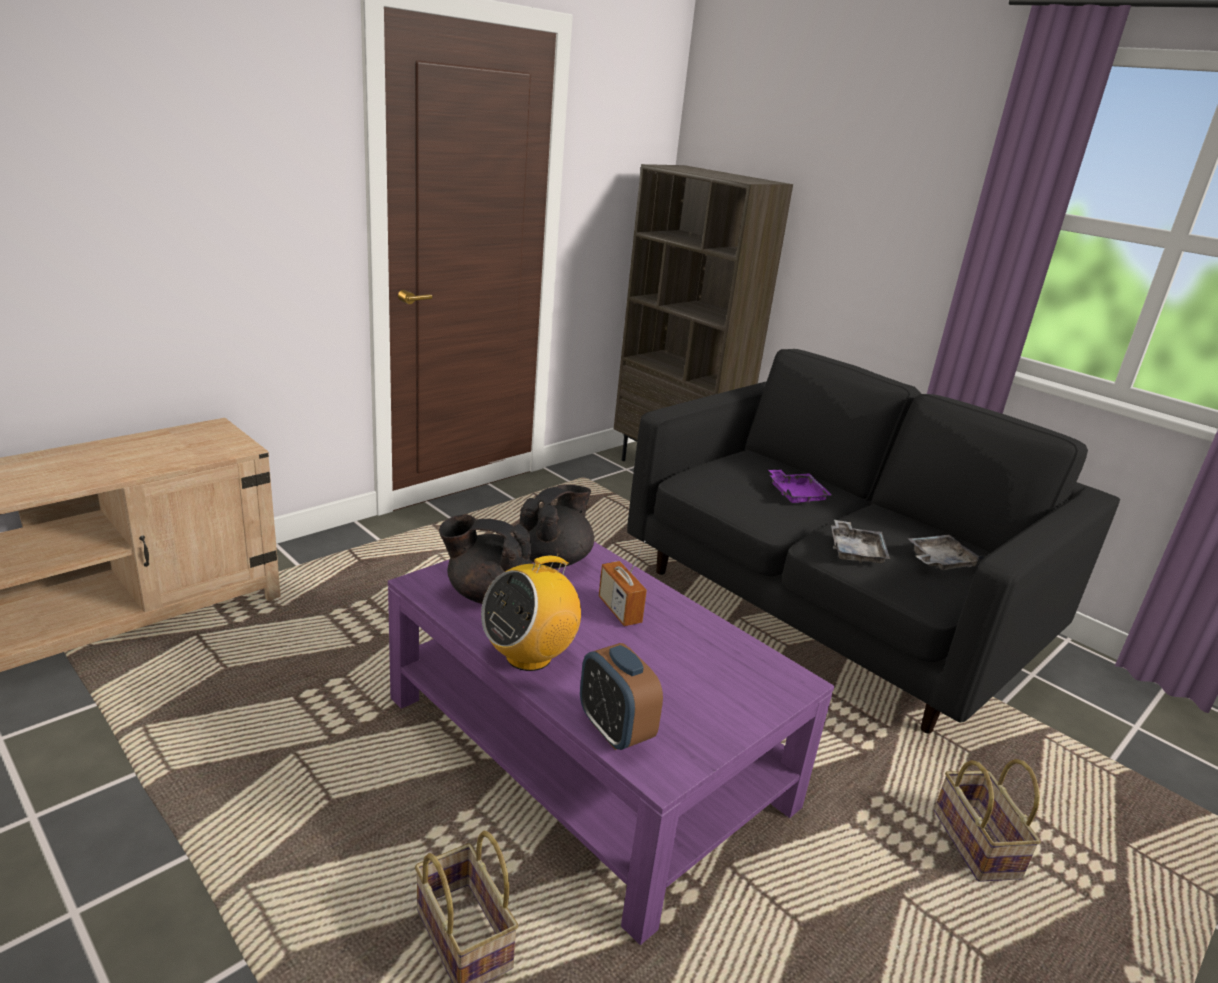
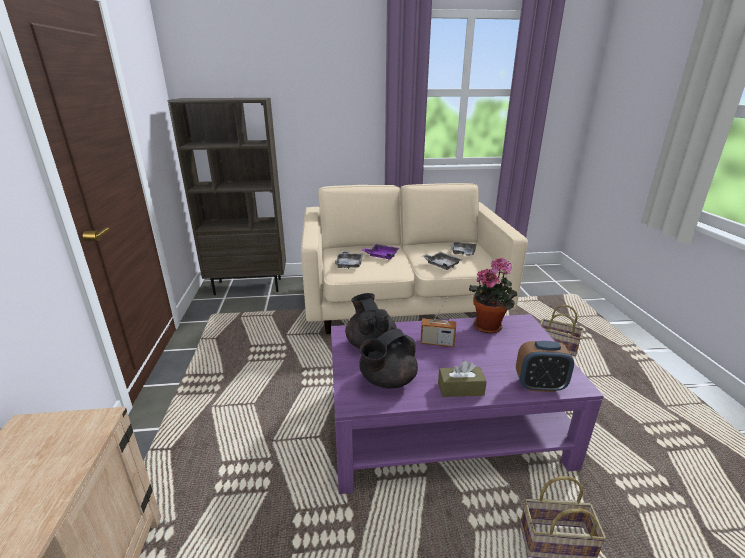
camera: 50 degrees left, 0 degrees up
(529, 656) = (460, 389): radio -> brown tissue box
(726, 479) = (349, 264): none -> grey tray
(730, 648) = (489, 326): none -> potted plant
(828, 610) = (402, 304): black sofa -> beige sofa

